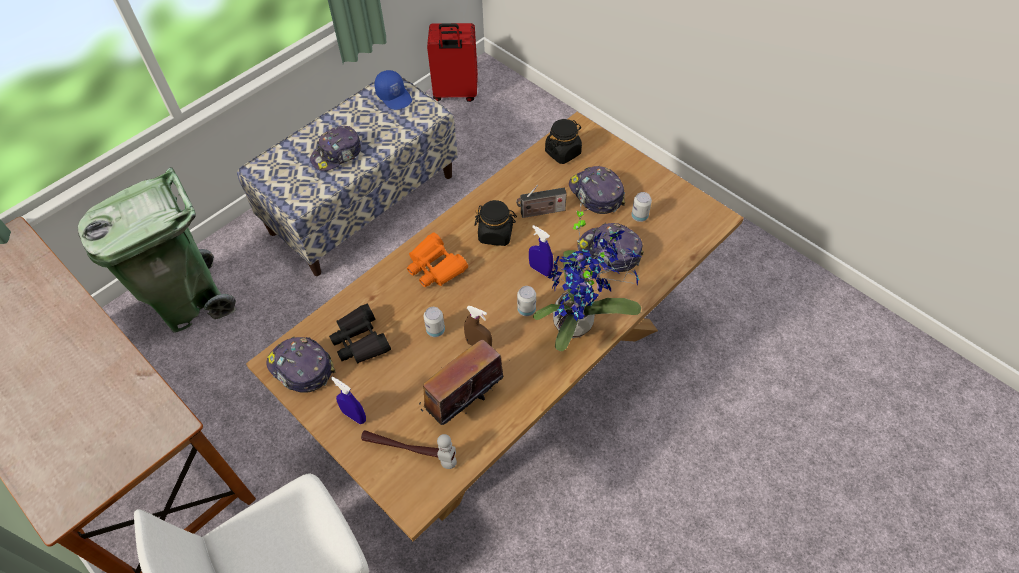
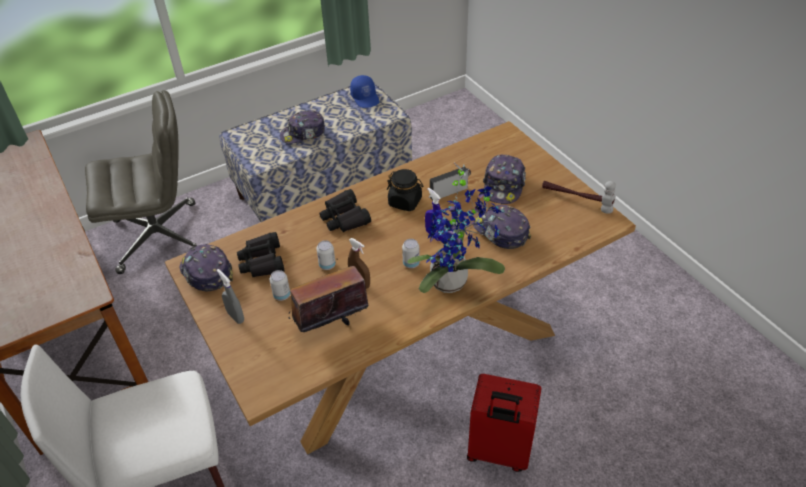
camera: 15 degrees right, 10 degrees down
(191, 300) = (159, 236): green trash can -> grey office chair
(354, 416) = (235, 317): blue spray bottle -> grey spray bottle
(410, 450) = (272, 352): hammer -> hammer (577, 200)
(435, 267) = (344, 218): orange binoculars -> black binoculars
(455, 93) = (429, 115): red suitcase -> red suitcase (498, 452)
(540, 212) = (450, 191): radio -> radio turned 150 degrees clockwise
(563, 152) = (486, 149): black jar -> none
(595, 194) = (504, 185): cap -> cap turned 150 degrees counterclockwise
(639, 216) = (537, 209): can -> can (282, 295)

